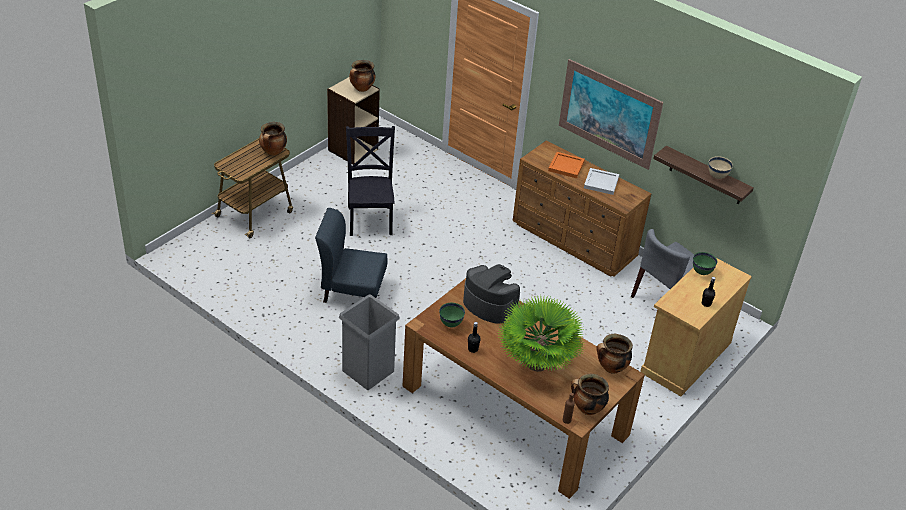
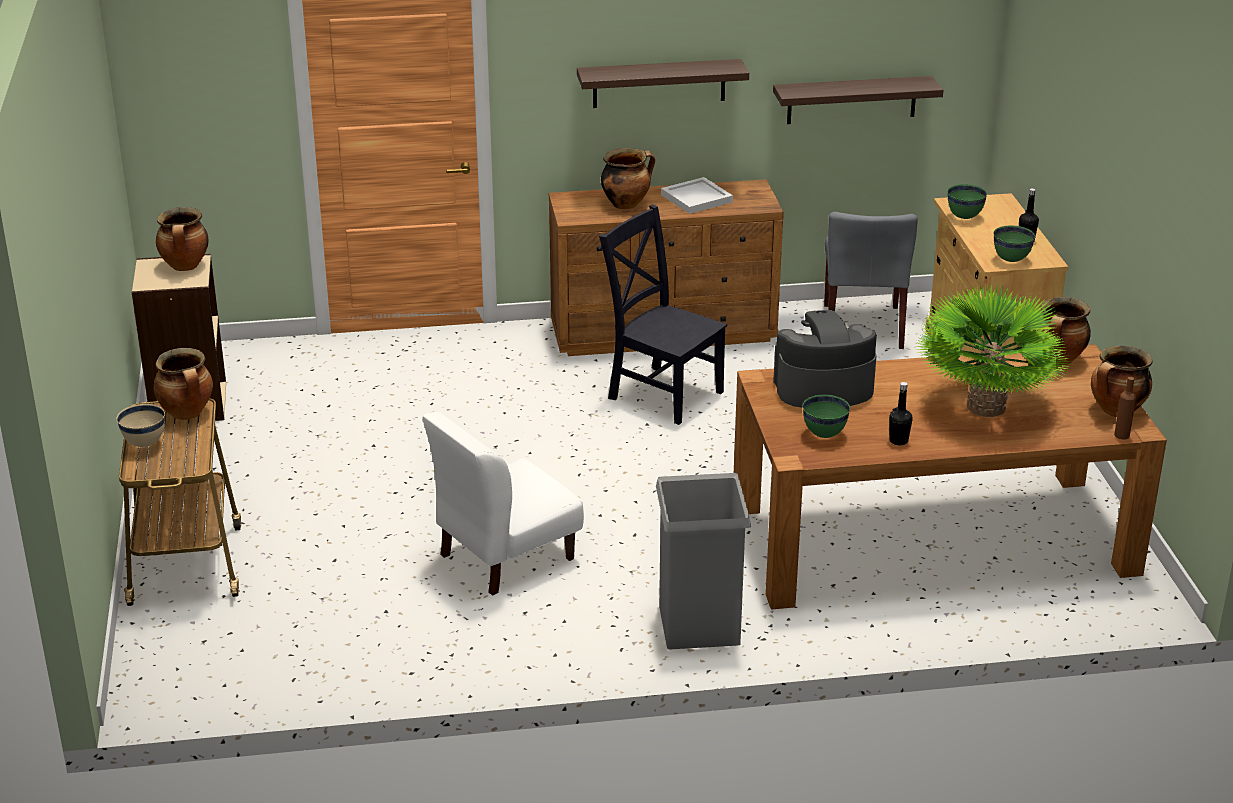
camera: 45 degrees left, 10 degrees down
(352, 291) = (505, 556): blue chair -> white chair
(370, 219) = (371, 464): black chair -> black chair (662, 393)
(566, 166) = (626, 204): orange tray -> cooking pot
(609, 114) = (659, 83): picture -> shelf
(678, 307) = (1011, 260): none -> green bowl
(717, 176) = (882, 84): beige bowl -> beige bowl (145, 443)

